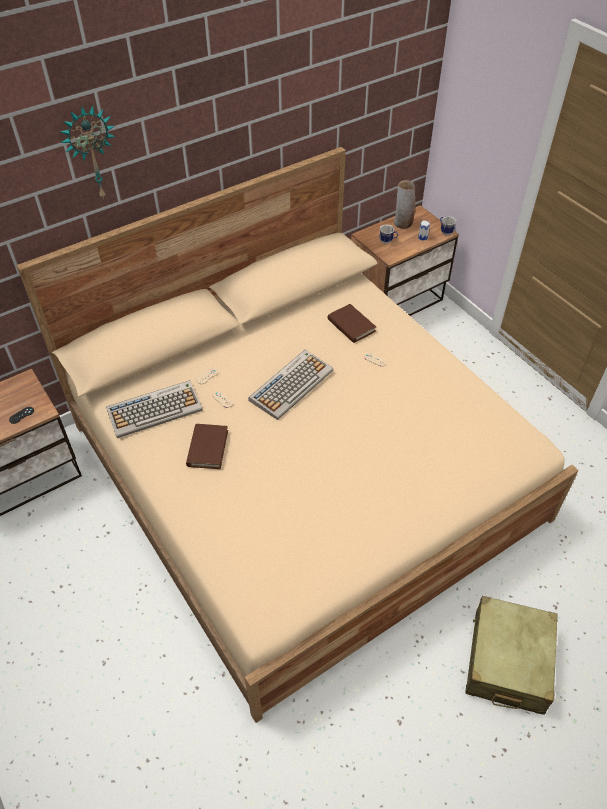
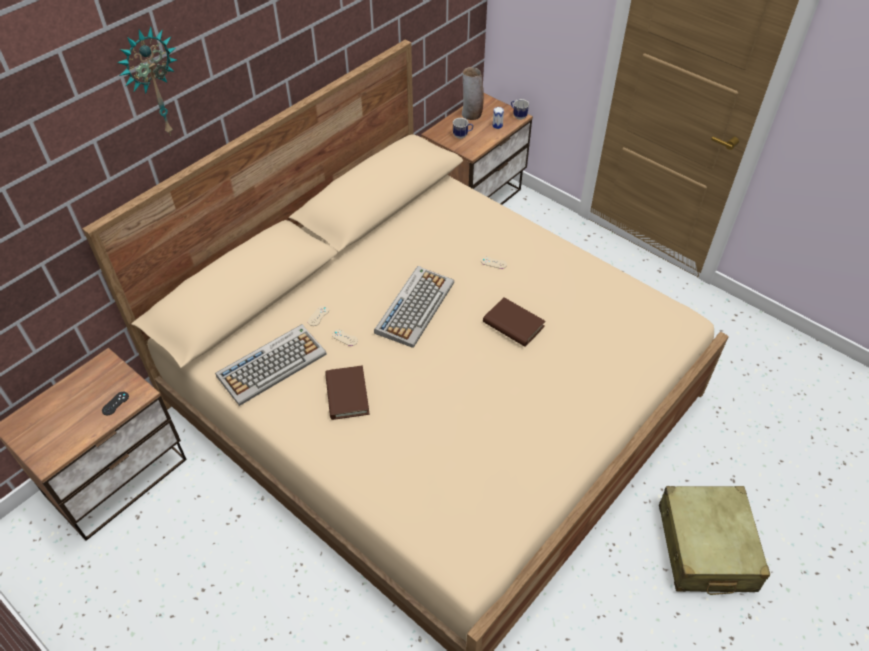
camera: 15 degrees left, 0 degrees up
(351, 325) = (455, 231): brown book -> brown book (513, 324)

